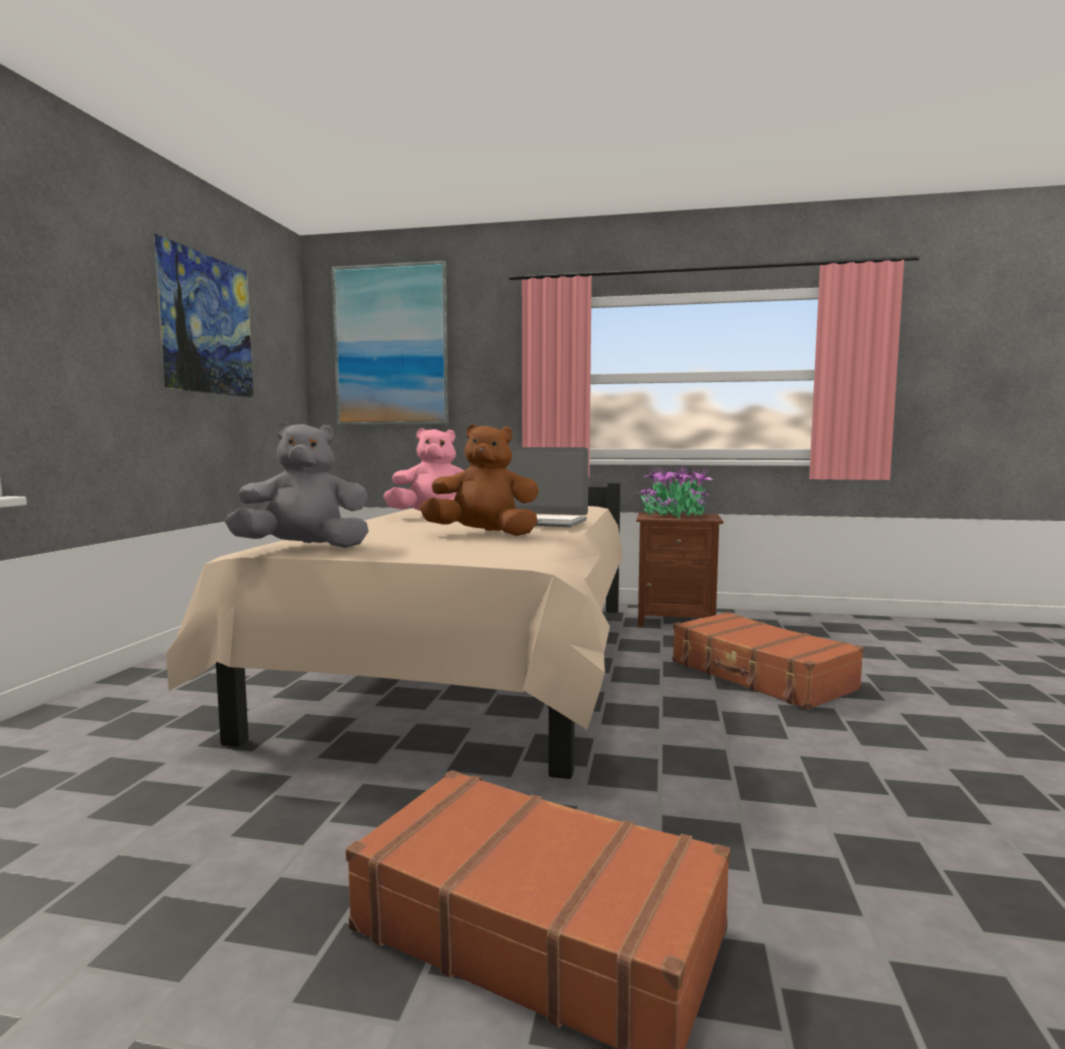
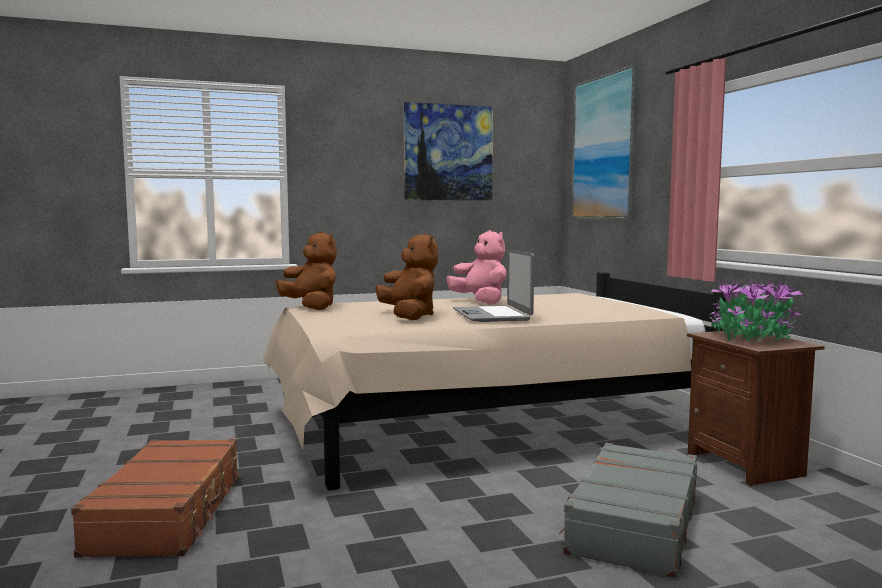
camera: 60 degrees right, 0 degrees up
(305, 548) = (311, 307): grey plush toy -> brown plush toy
(760, 676) = (632, 524): brown suitcase -> grey suitcase

